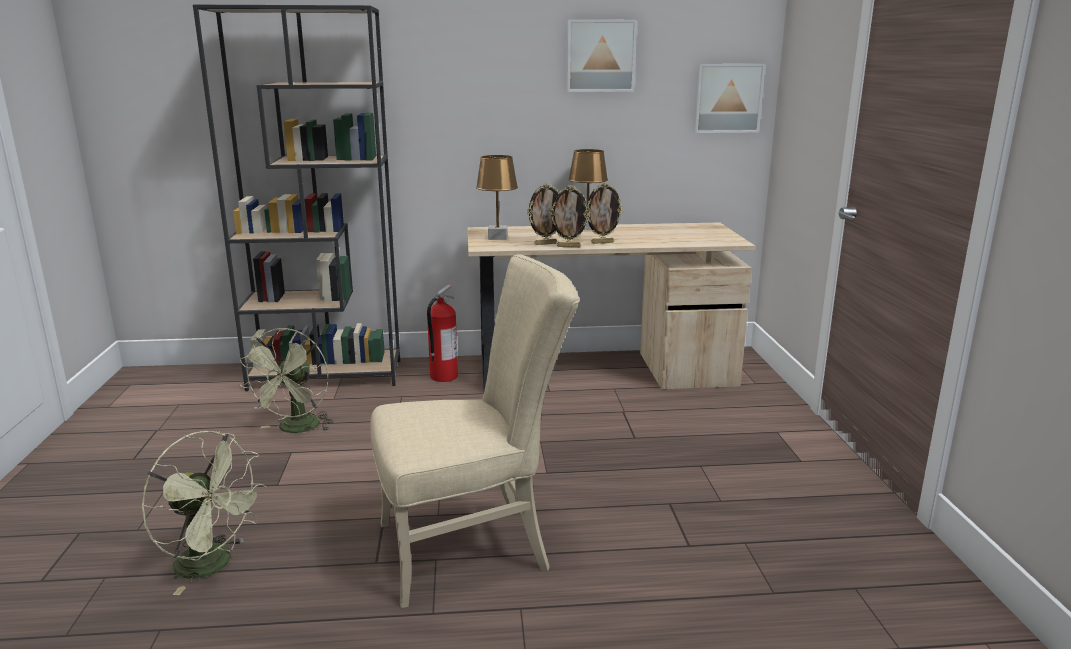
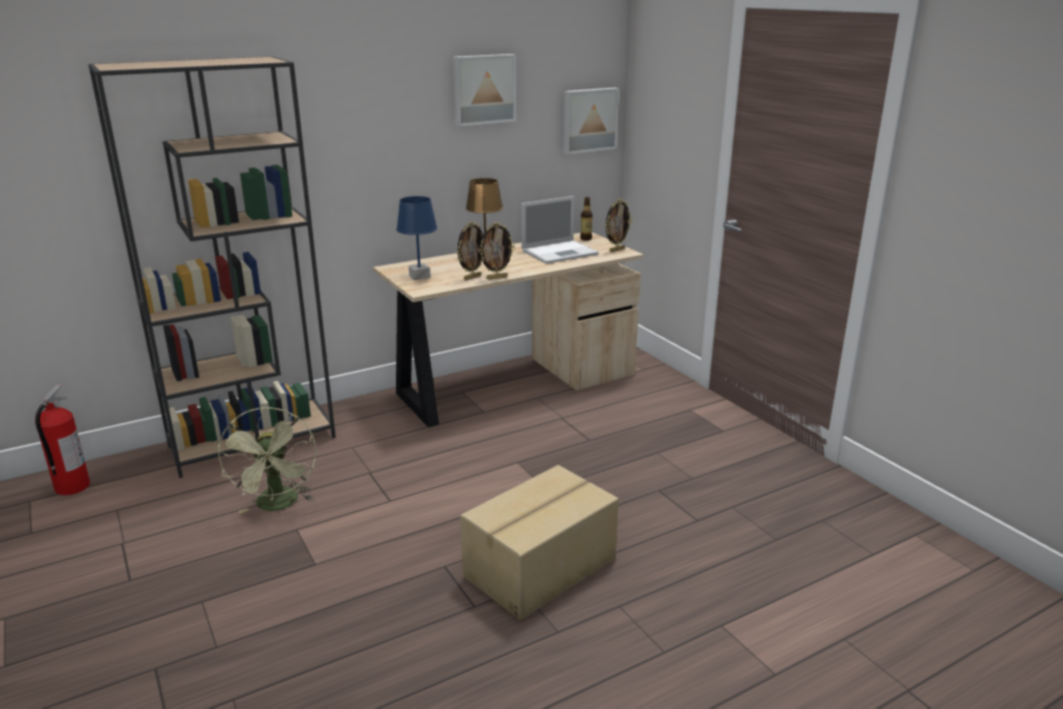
camera: 25 degrees left, 5 degrees up
(213, 565) = (330, 654): green fan -> none
(443, 377) = (374, 418): fire extinguisher -> fire extinguisher (71, 487)
(474, 546) = (542, 568): beige chair -> cardboard box
(498, 237) = (420, 276): brown table lamp -> blue table lamp
(602, 242) = (519, 269): picture frame -> picture frame (616, 250)
(664, 235) = (560, 252): none -> laptop
(707, 227) = (586, 239): none -> bottle

